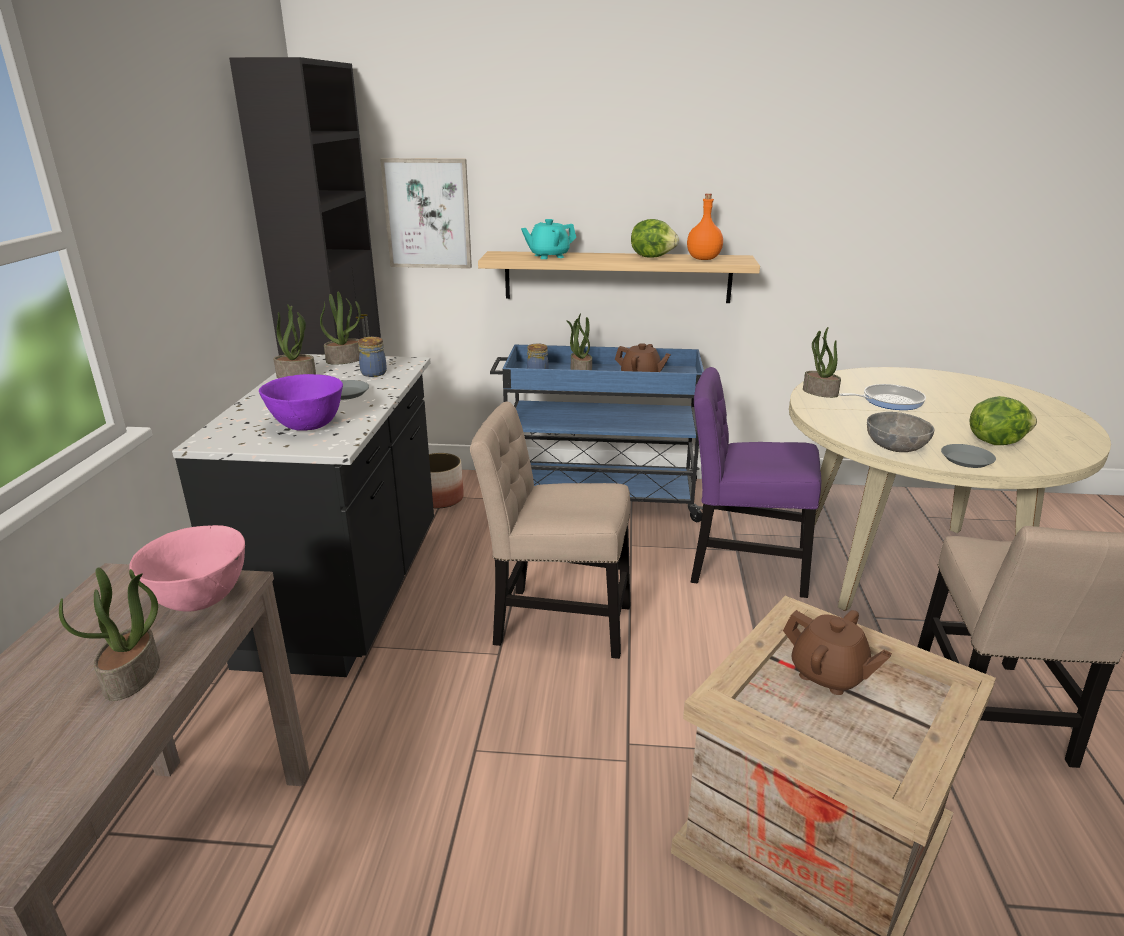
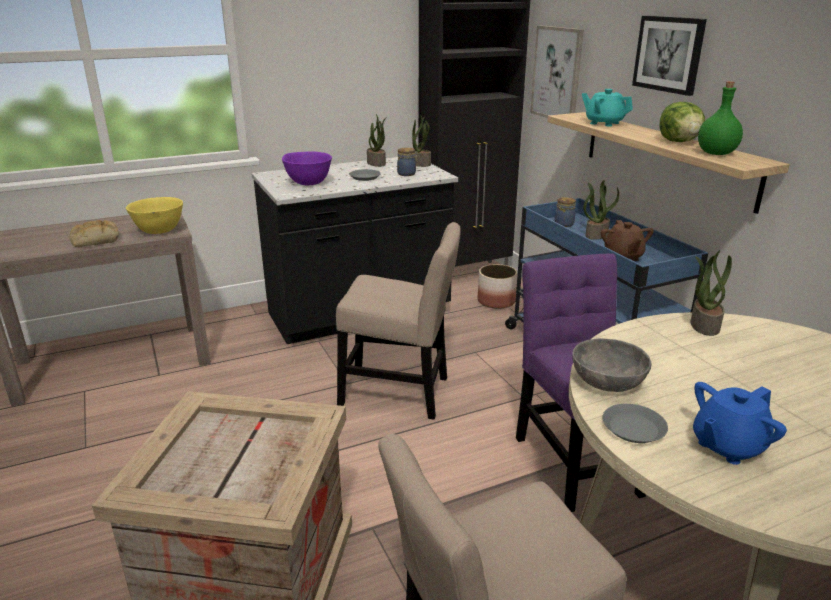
camera: 60 degrees right, 0 degrees up
(133, 676) = (95, 240): potted plant -> bread
(201, 598) = (159, 231): pink bowl -> yellow bowl
(555, 622) = (400, 392): beige chair -> beige chair turned 120 degrees clockwise
(602, 176) = (669, 54): none -> picture
(703, 259) = (716, 153): orange bottle -> green bottle
(828, 675) = (254, 445): brown teapot -> none
(888, 401) = (749, 365): frying pan -> none
(995, 441) = (727, 446): lettuce -> blue teapot

